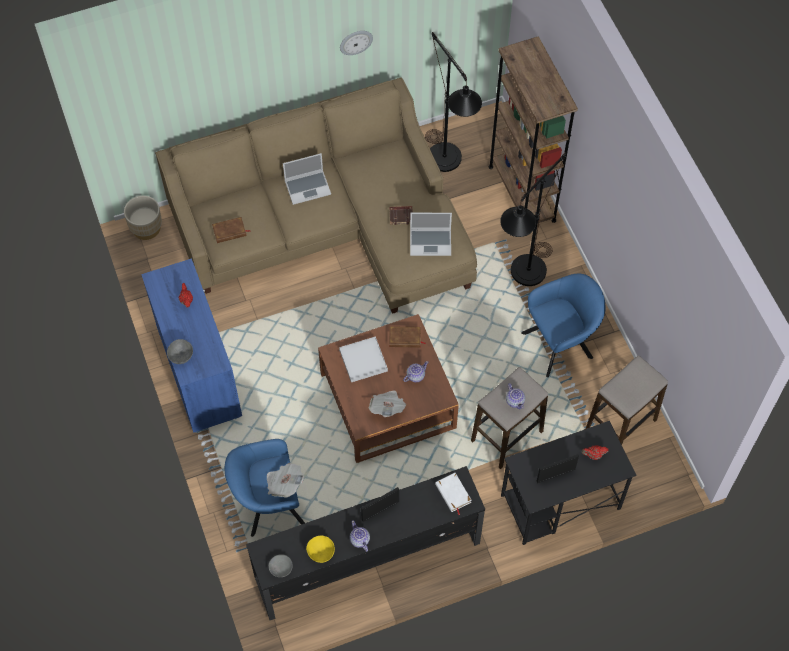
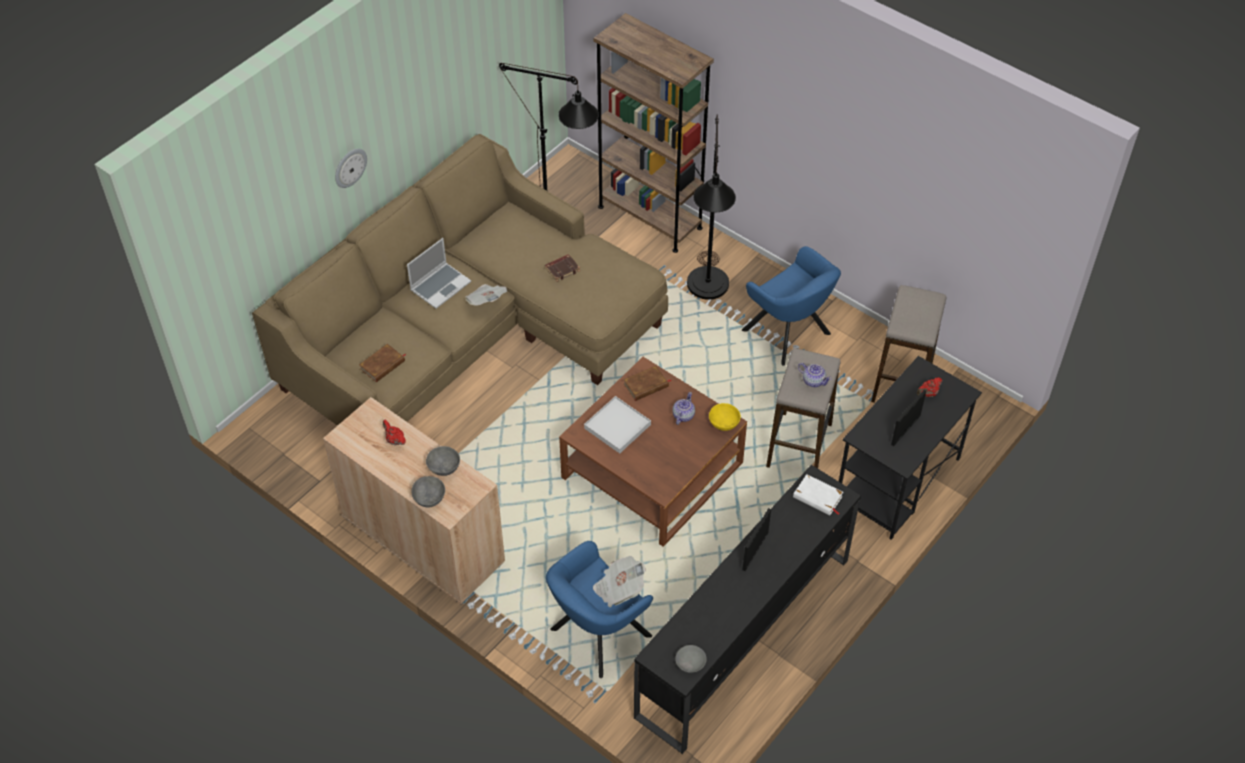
camera: 30 degrees left, 10 degrees down
(146, 228) = (261, 423): beige planter -> none
(199, 371) = (423, 539): blue cabinet -> beige cabinet
(204, 338) = (443, 468): none -> grey bowl
(320, 552) = (722, 624): yellow bowl -> yellow bowl (723, 423)
(356, 42) = (430, 97): wall clock -> wall clock (350, 167)
(359, 540) = (755, 591): teapot -> none
(387, 407) = (676, 459): newspaper -> newspaper (486, 301)
(431, 242) = (611, 280): laptop -> none
(561, 343) = (789, 335): blue armchair -> blue armchair turned 105 degrees clockwise

